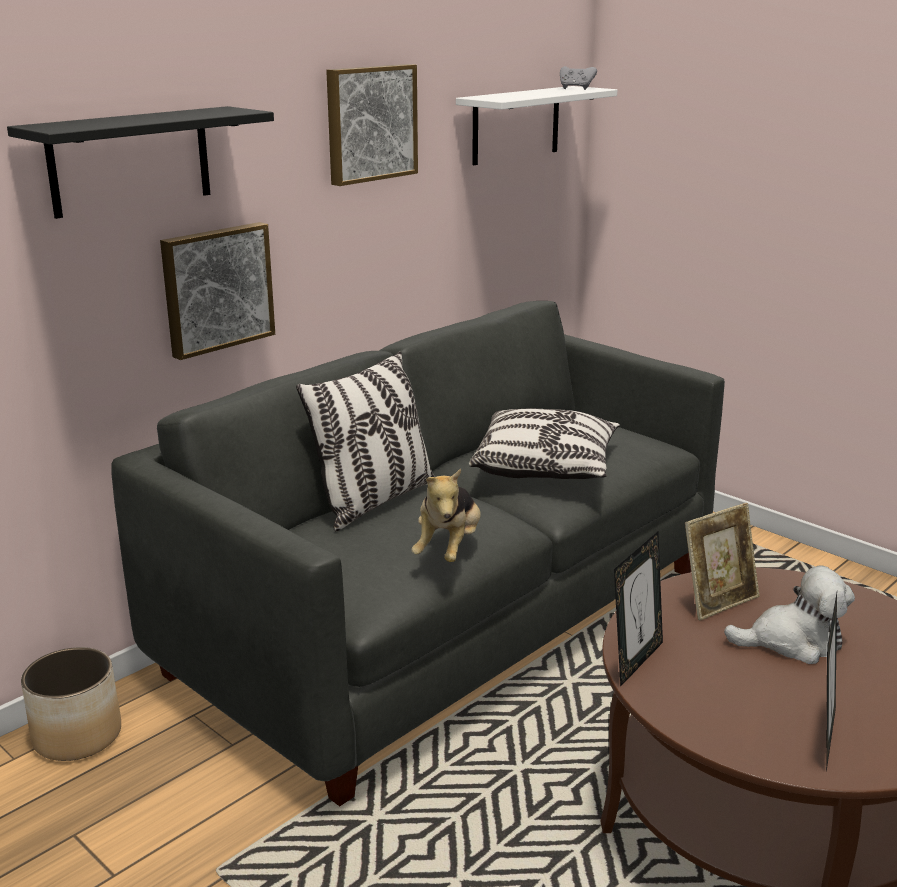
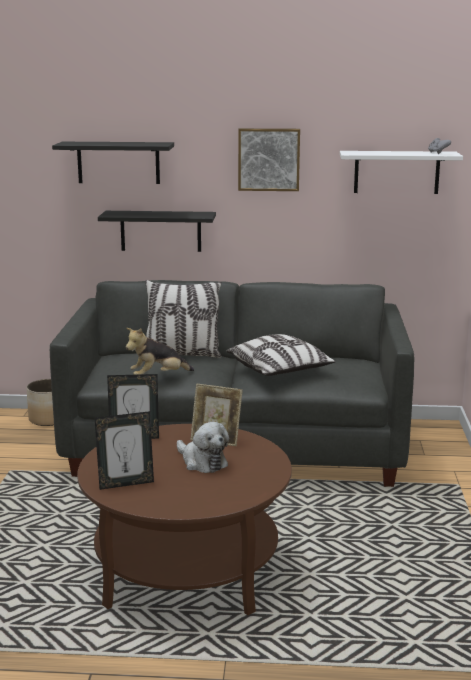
camera: 50 degrees right, 5 degrees down
(216, 288) = (160, 231): picture -> black shelf

